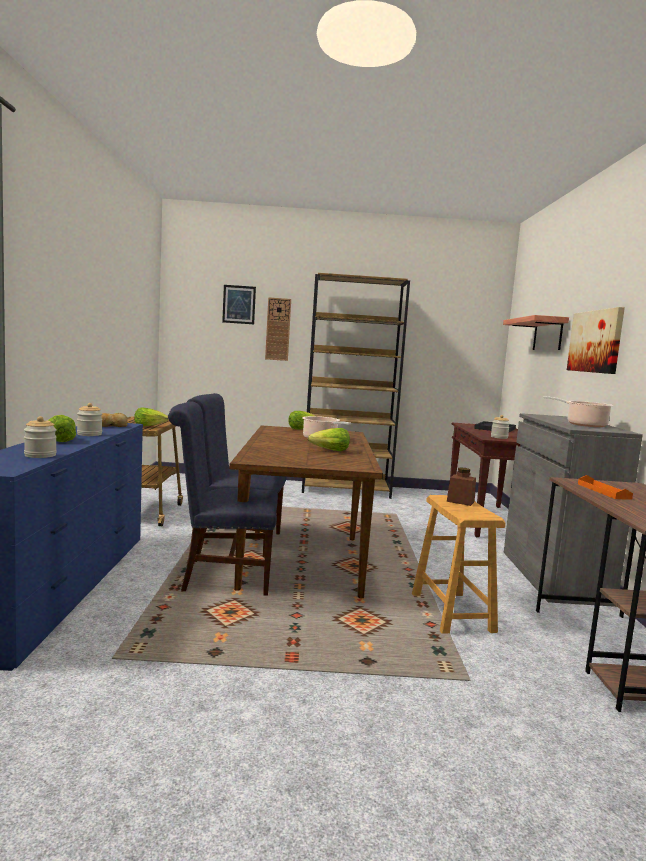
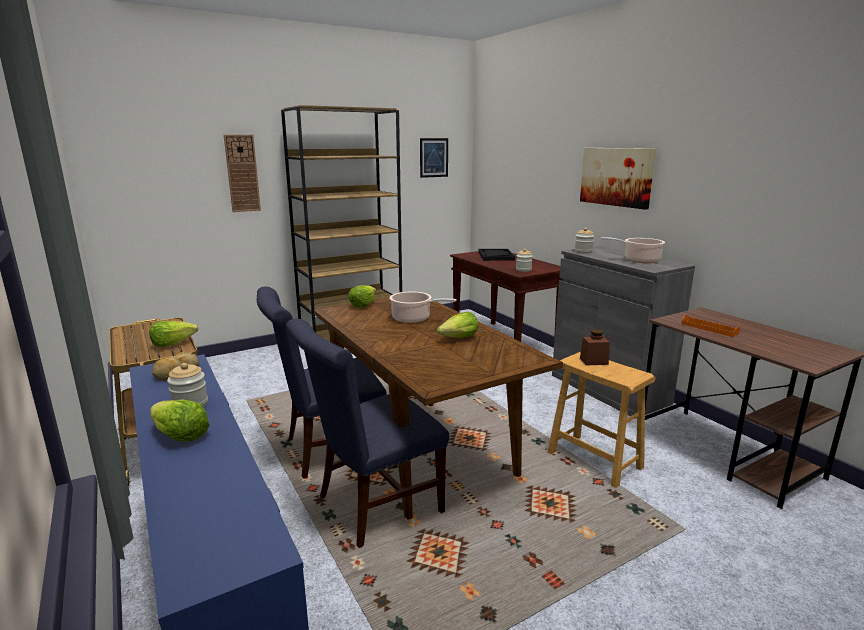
camera: 30 degrees left, 10 degrees up
(40, 455) = (230, 487): jar -> jar (583, 252)
(239, 304) = (185, 146): picture -> picture (434, 157)
(547, 334) = (540, 163): shelf -> none

